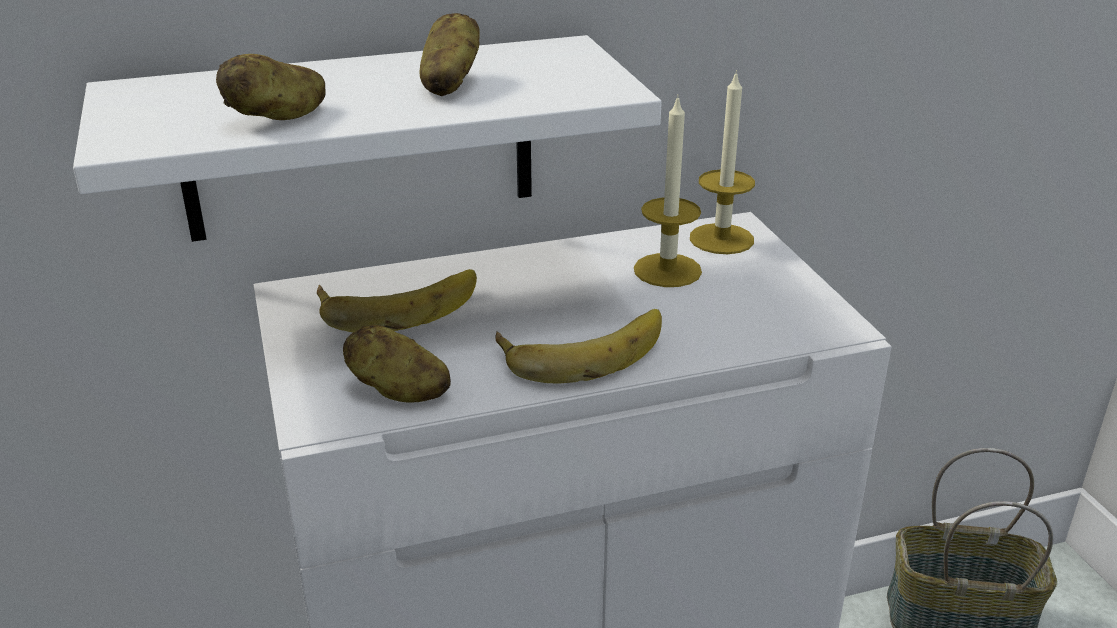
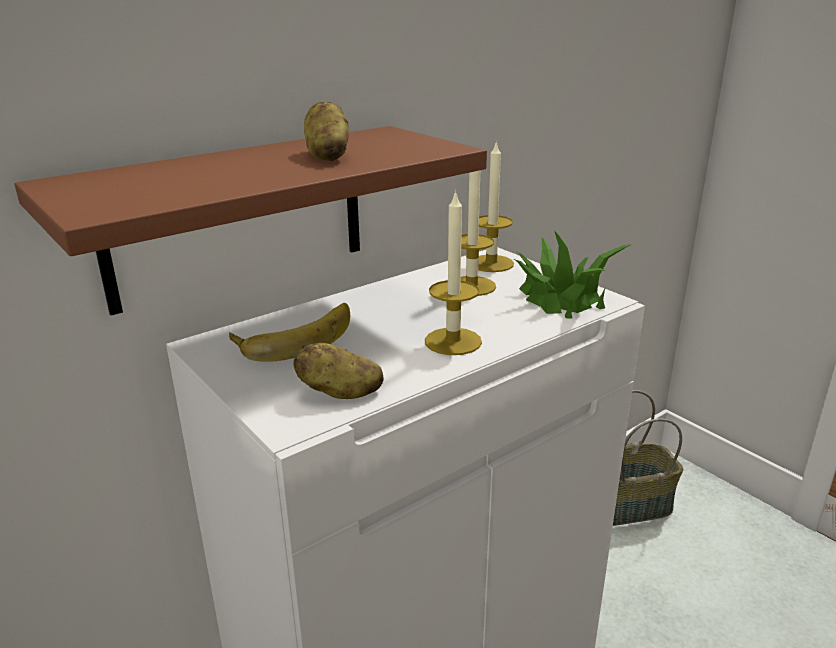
camera: 20 degrees left, 5 degrees down
(278, 117) = (215, 184): potato -> none
(360, 139) = (238, 216): white shelf -> brown shelf
(581, 349) = (453, 341): banana -> candle
(777, 313) = (562, 298): none -> potted plant

